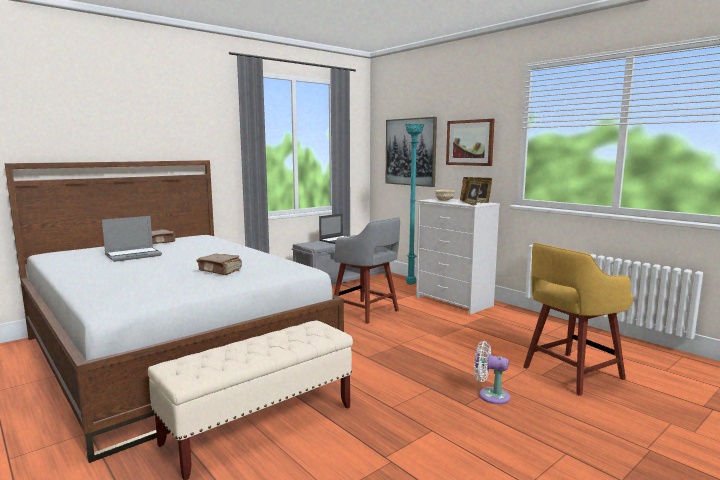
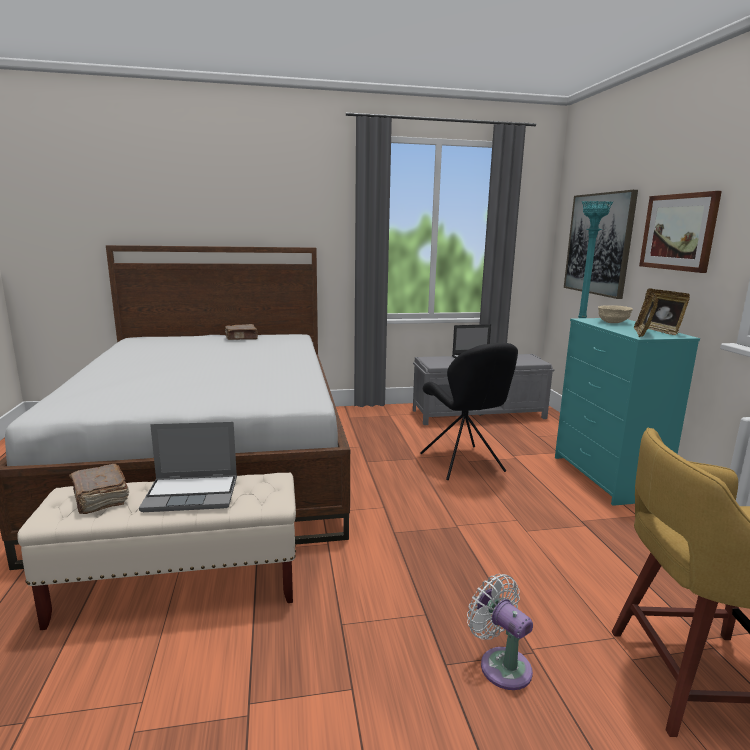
camera: 30 degrees right, 5 degrees up
(134, 255) = (191, 351): laptop -> laptop (193, 494)
(220, 271) = (221, 386): brown book -> brown book (100, 498)
(366, 312) = (463, 464): grey stool -> black chair
(454, 301) = (607, 478): white dresser -> turquoise dresser

